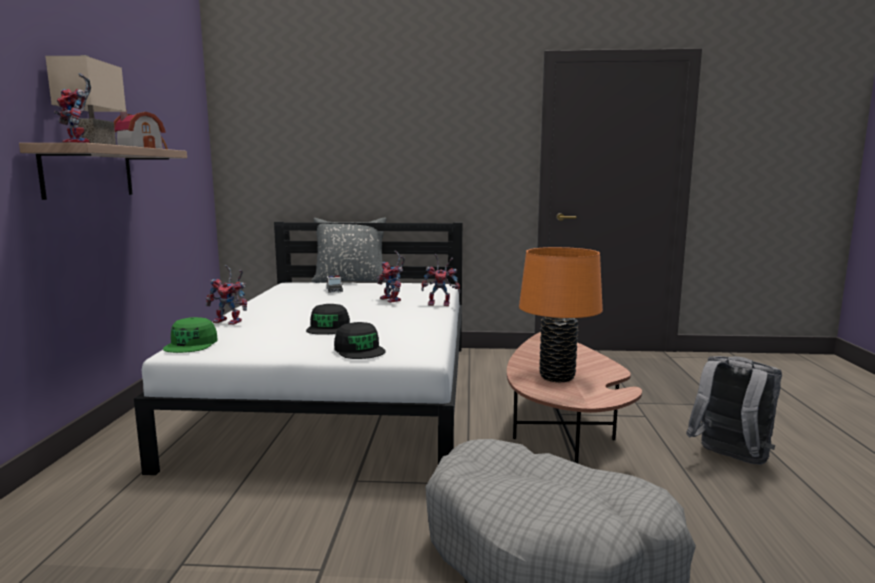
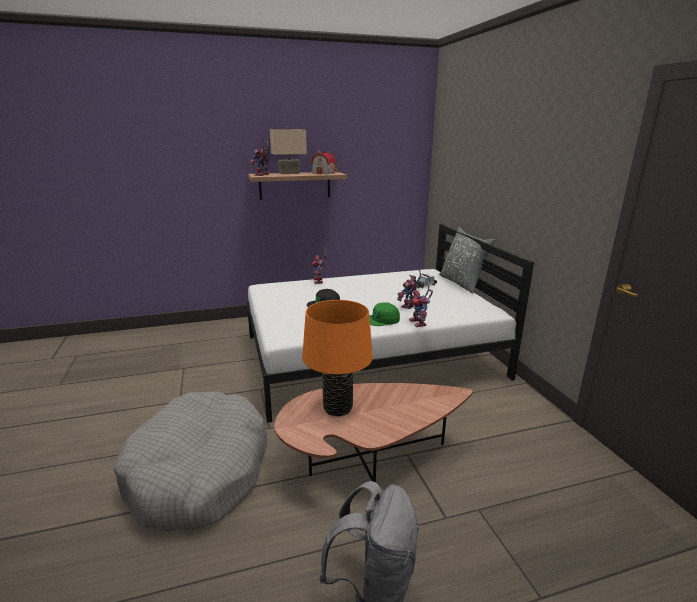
camera: 70 degrees right, 10 degrees up
(191, 344) = (272, 285): green cap -> green cap (382, 320)
(359, 350) = (280, 321): black cap -> none

